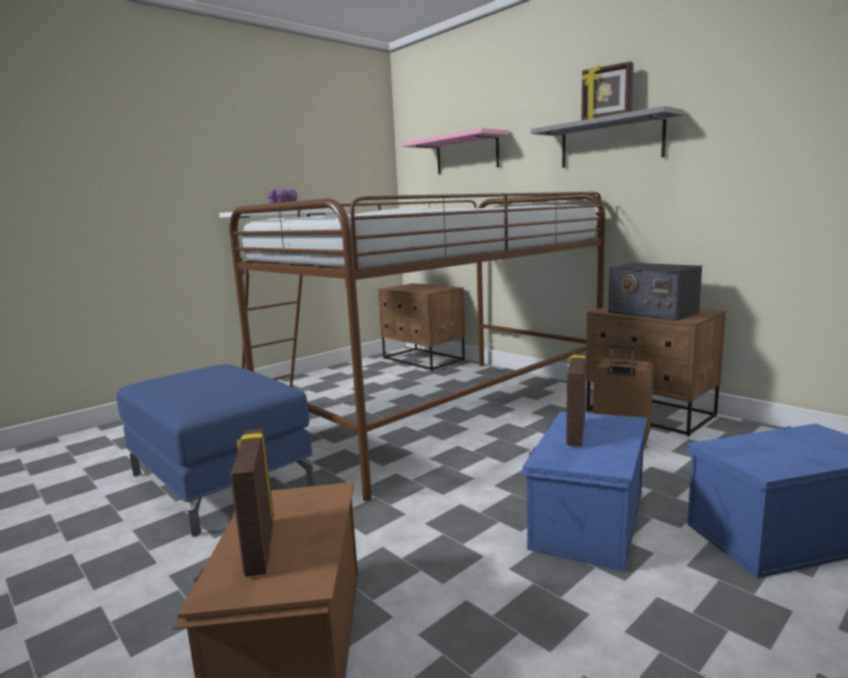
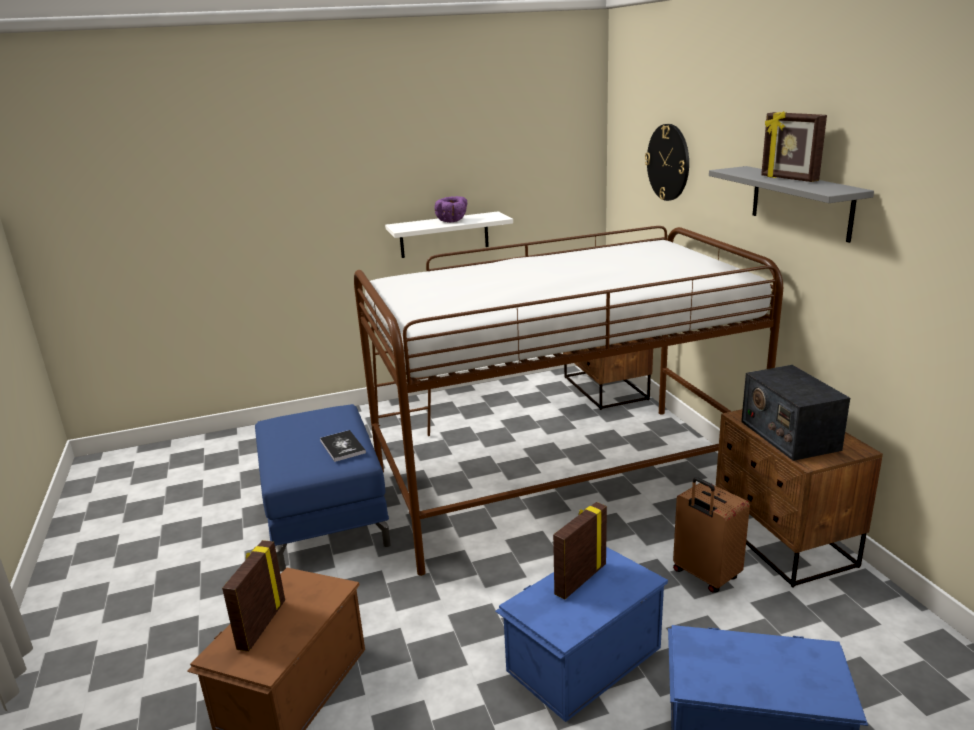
camera: 25 degrees right, 10 degrees up
(250, 382) = (342, 447): none -> book
(467, 154) = (668, 162): pink shelf -> wall clock

